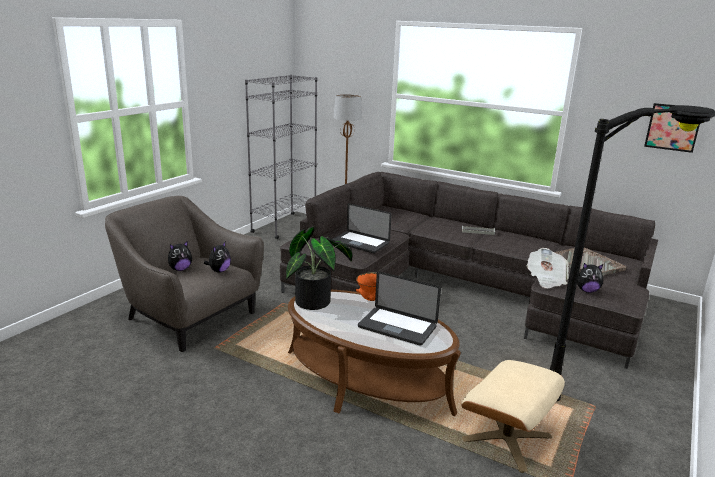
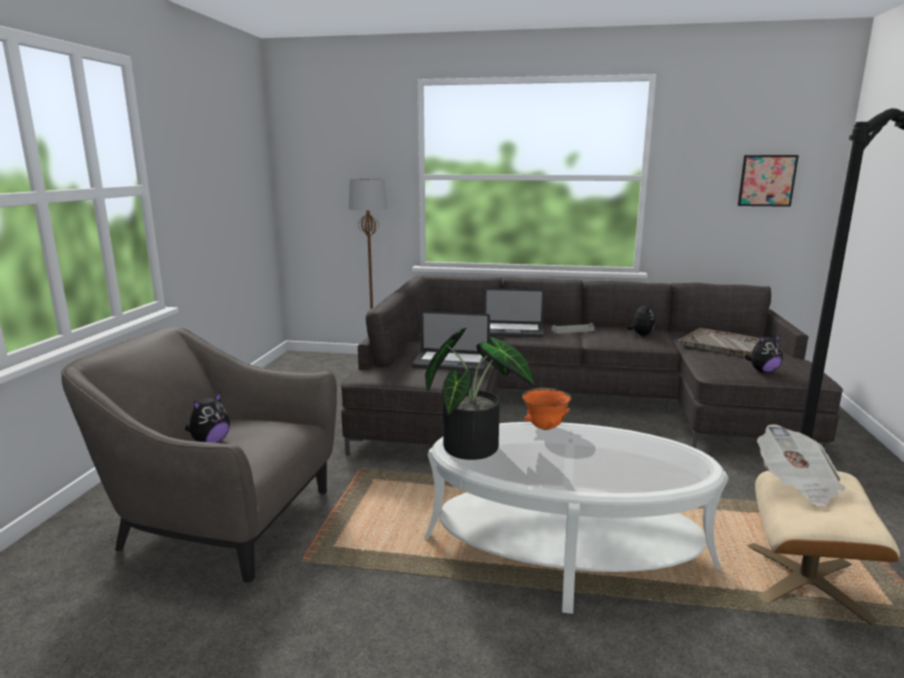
camera: 20 degrees left, 5 degrees down
(219, 271) = (279, 433): plush toy -> plush toy (640, 334)
(284, 226) = (285, 369): grey bookcase -> none
(366, 381) = (566, 552): brown coffee table -> white coffee table
(397, 327) = (620, 457): laptop -> laptop (512, 331)
(546, 279) = (707, 367): newspaper -> newspaper (796, 484)

